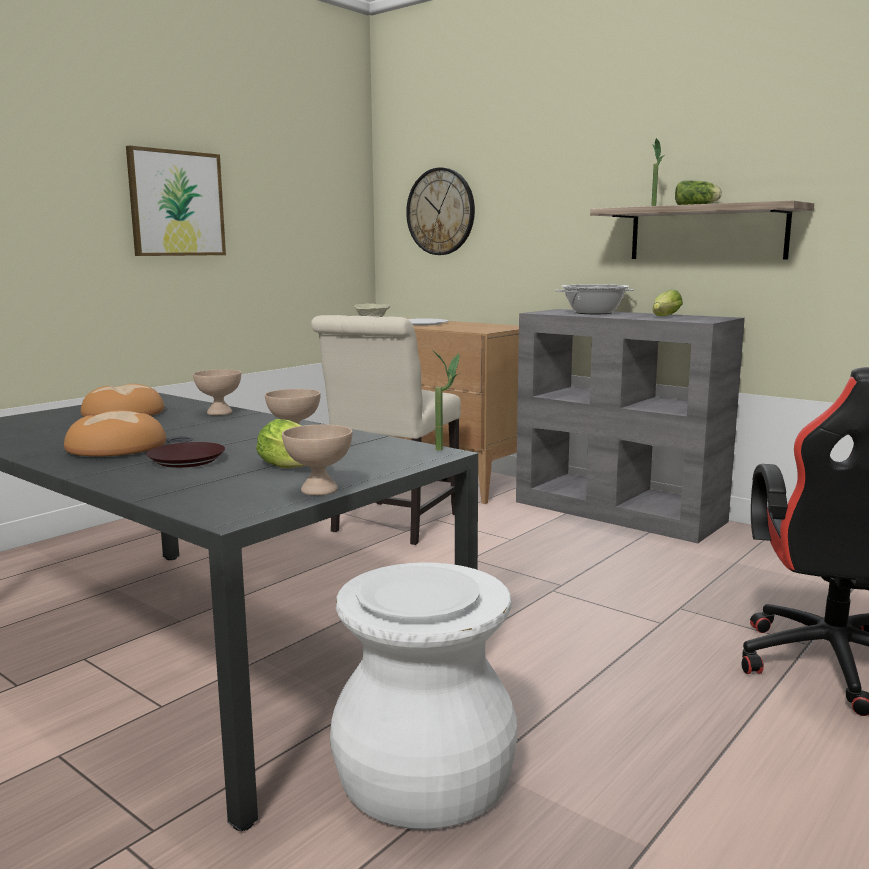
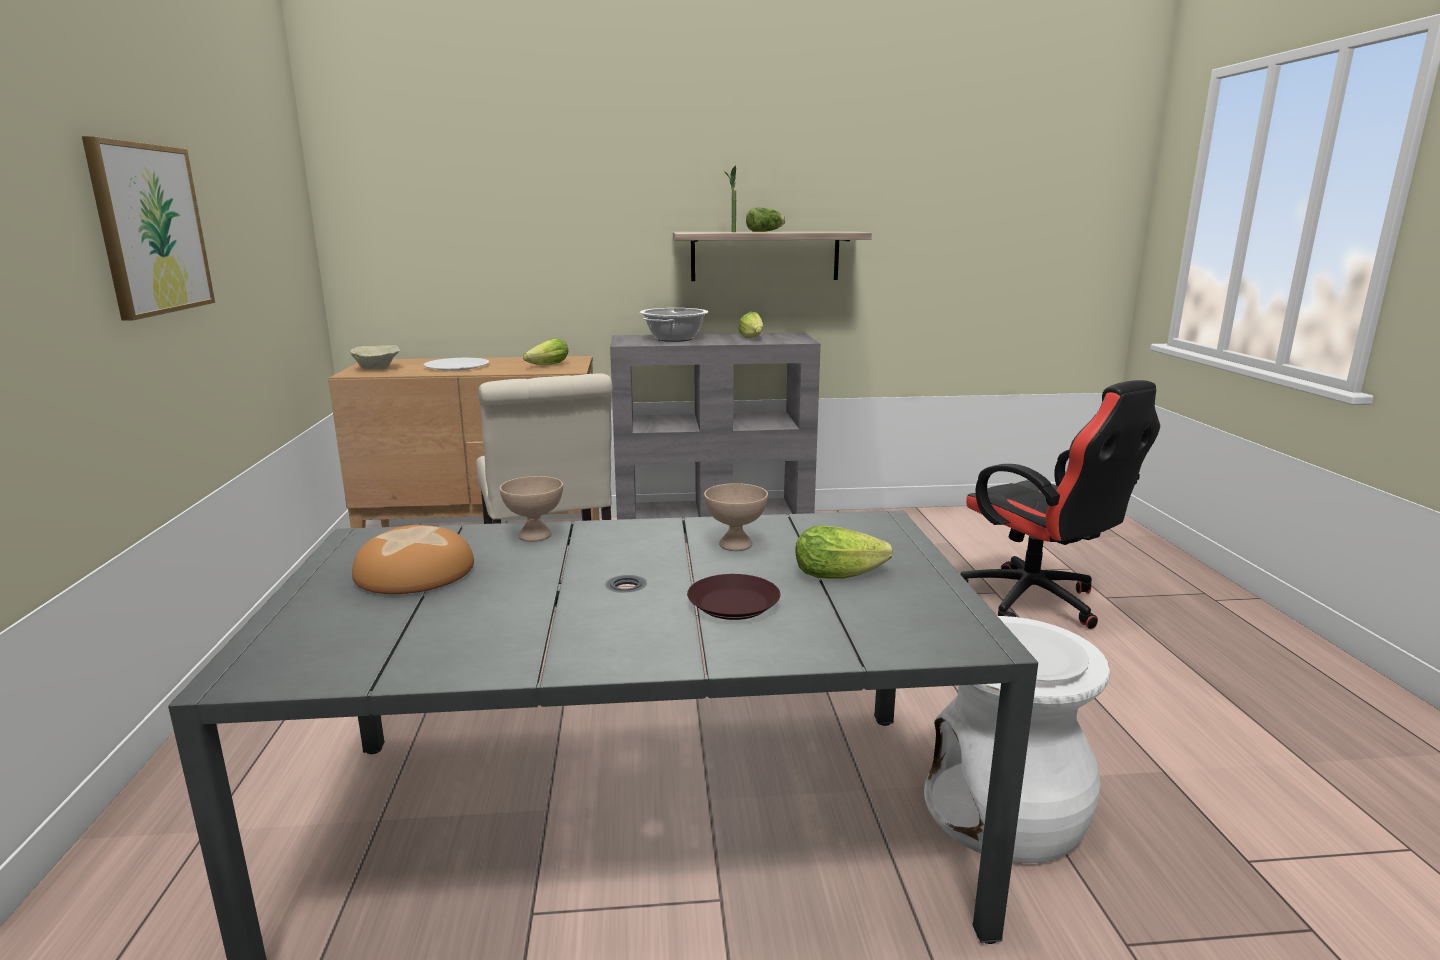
camera: 45 degrees left, 5 degrees up
(115, 447) = (600, 618): bread -> none
(319, 490) = (944, 589): beige bowl -> none
(441, 212) = (433, 226): wall clock -> none
(446, 449) = (875, 513): potted plant -> none
(478, 328) = (545, 366): none -> lettuce

